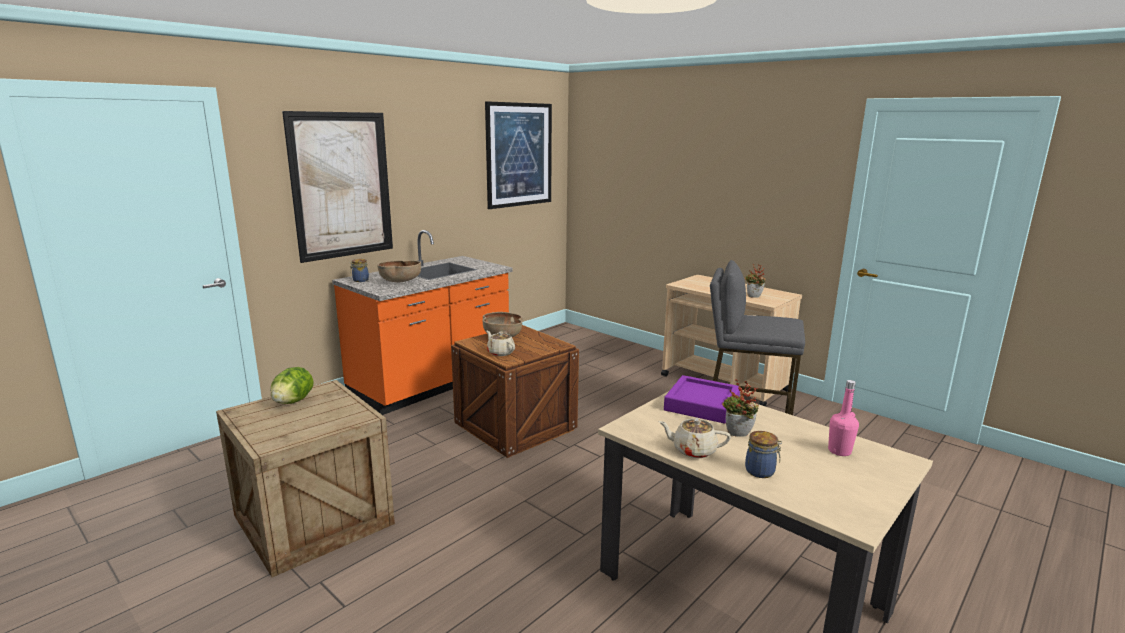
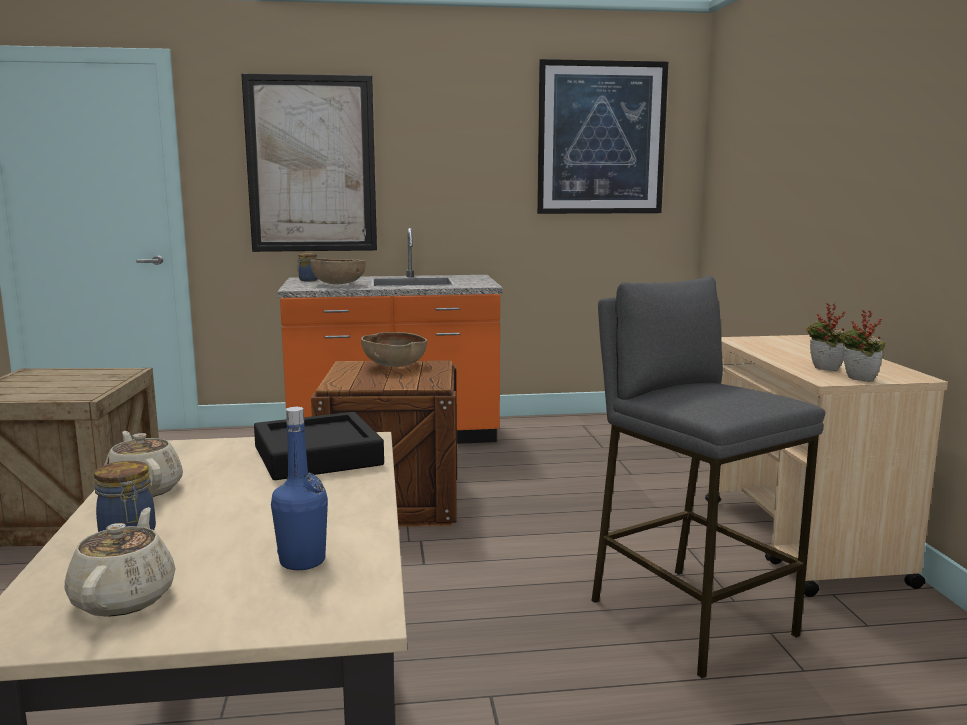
camera: 40 degrees right, 5 degrees down
(293, 401) = (77, 374): lettuce -> none
(500, 352) = (348, 378): beige teapot -> beige teapot (125, 598)
(702, 405) = (317, 456): purple tray -> black tray
(737, 436) = (241, 496): potted plant -> potted plant (857, 380)
(839, 451) = (302, 561): pink bottle -> blue bottle

